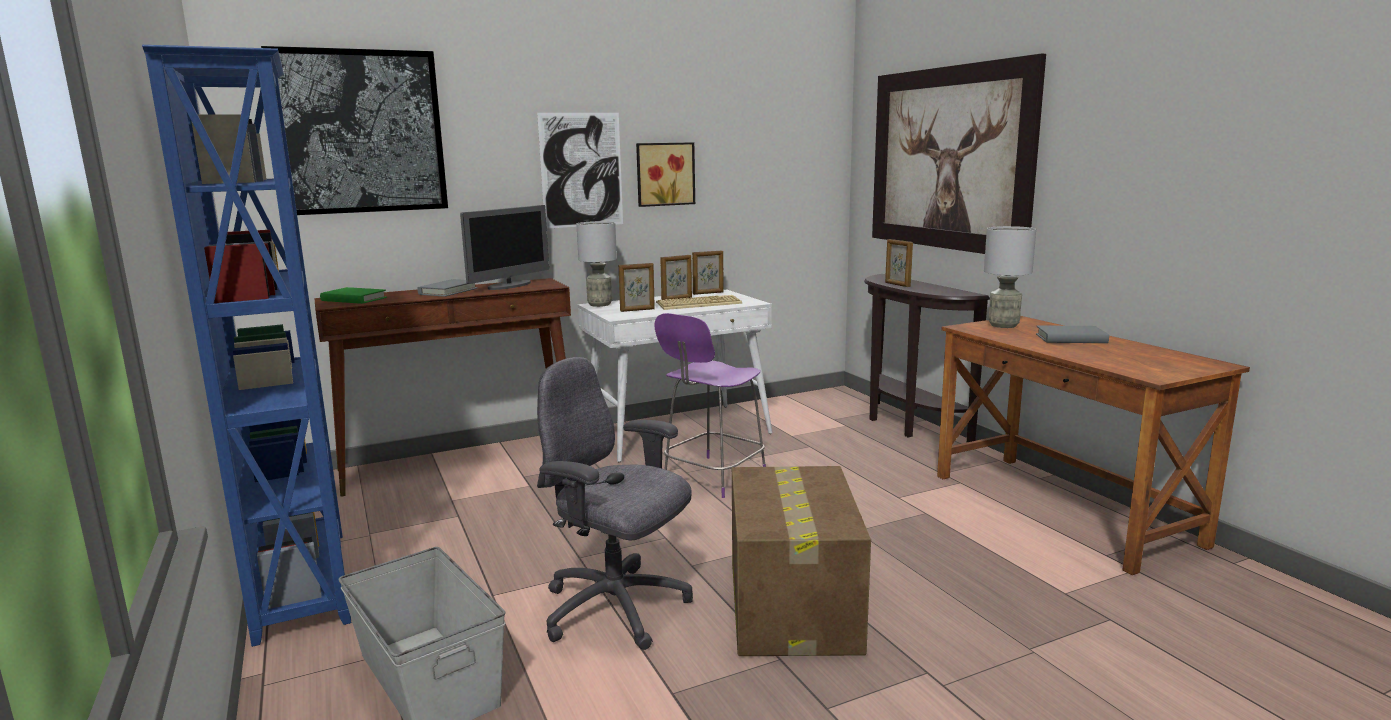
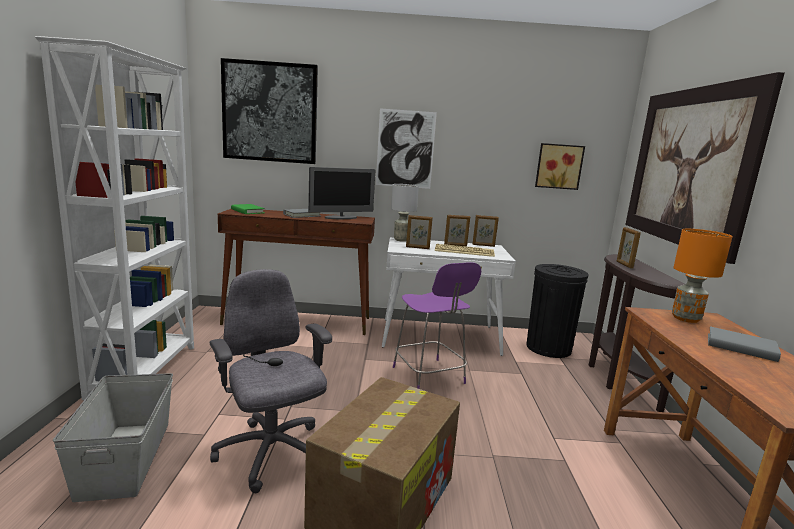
camera: 25 degrees right, 0 degrees up
(305, 582) = (146, 370): blue bookcase -> white bookcase
(664, 174) = (465, 158): picture -> picture (558, 166)
(712, 478) = (429, 376): purple chair -> purple chair turned 90 degrees counterclockwise
(813, 412) = (548, 348): none -> black trash can
(1003, 325) = (685, 318): grey table lamp -> orange table lamp

